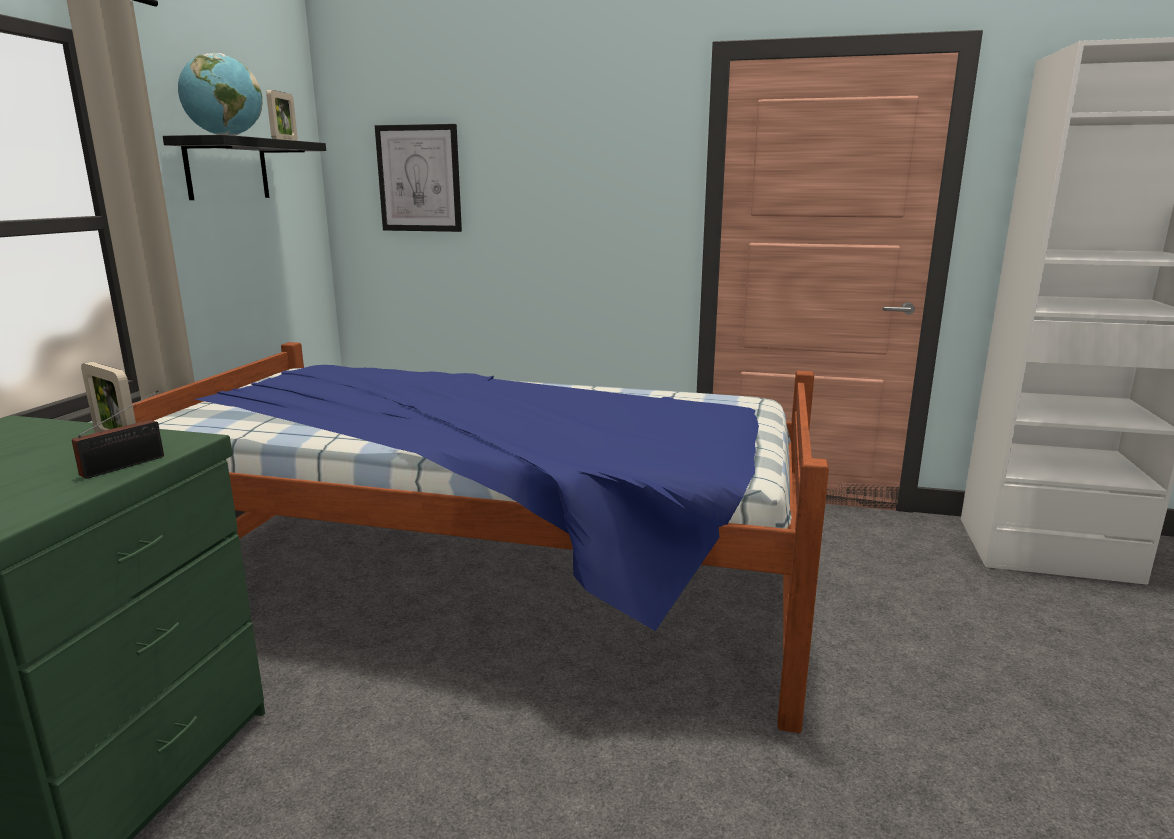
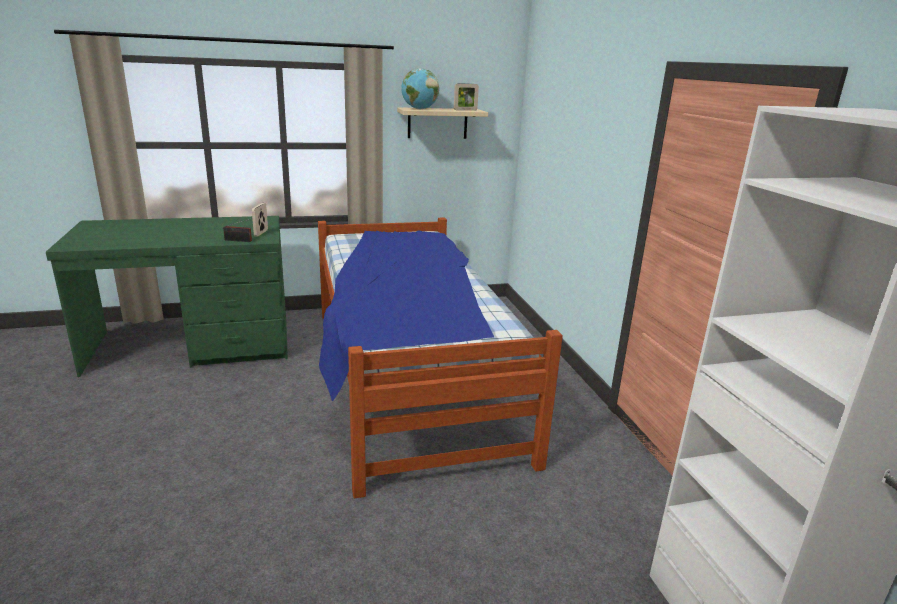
camera: 60 degrees right, 5 degrees up
(227, 169) = (437, 123): black shelf -> beige shelf
(419, 178) = (545, 137): picture -> none

